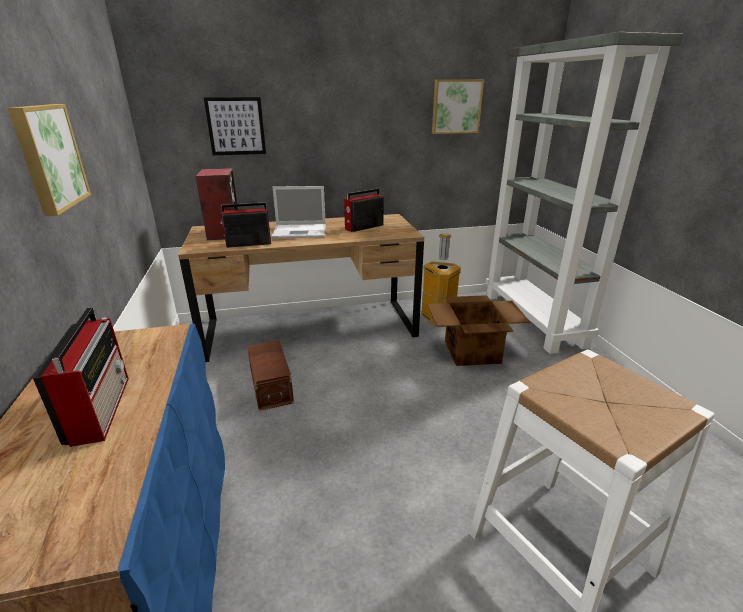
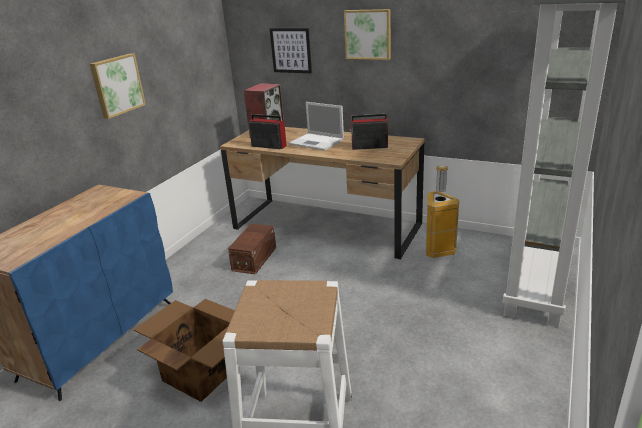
camera: 40 degrees right, 0 degrees up
(100, 407) = (68, 220): radio -> none
(456, 106) = (487, 37): picture -> picture (368, 34)
(471, 351) = (429, 286): cardboard box -> cardboard box (201, 372)

